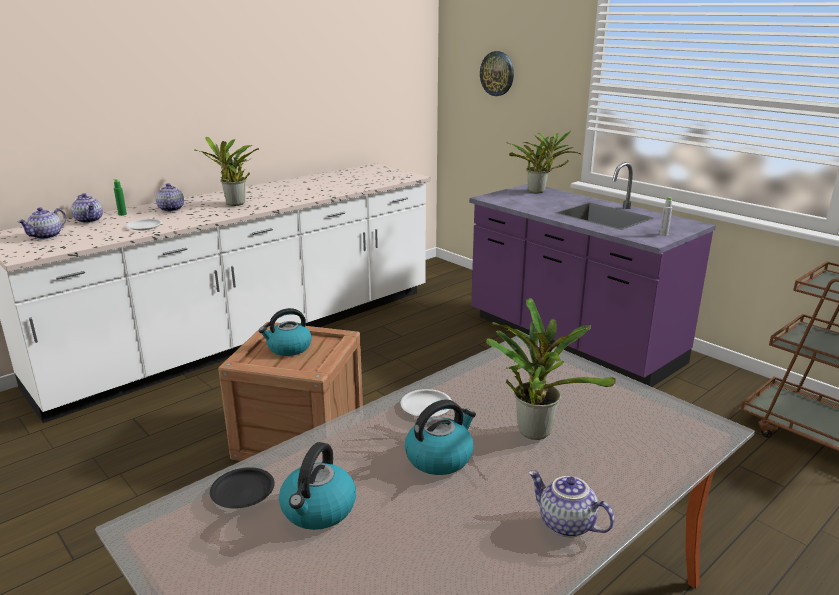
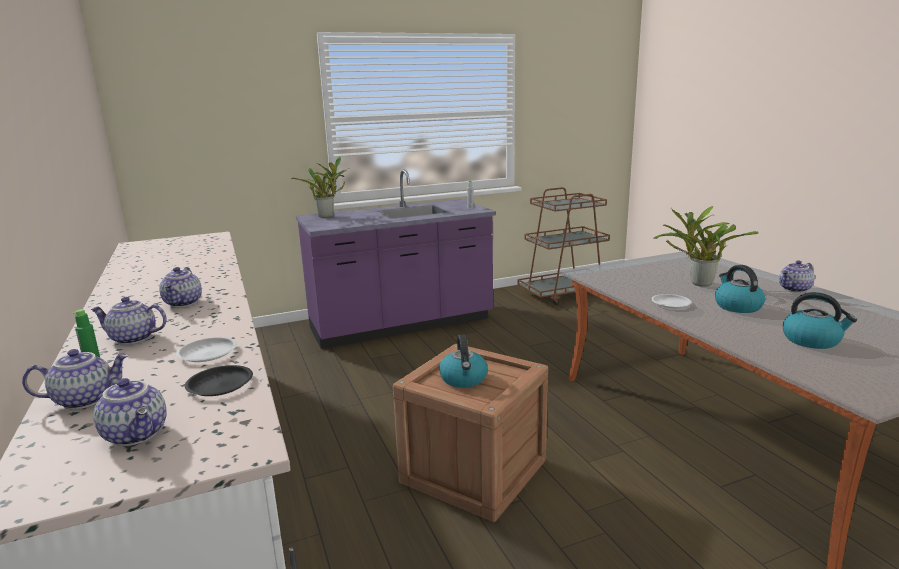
camera: 70 degrees left, 5 degrees down
(234, 204) = (184, 303): potted plant -> teapot
(242, 492) = (802, 362): black plate -> black plate (220, 385)
(497, 73) = (209, 121): wall clock -> none

